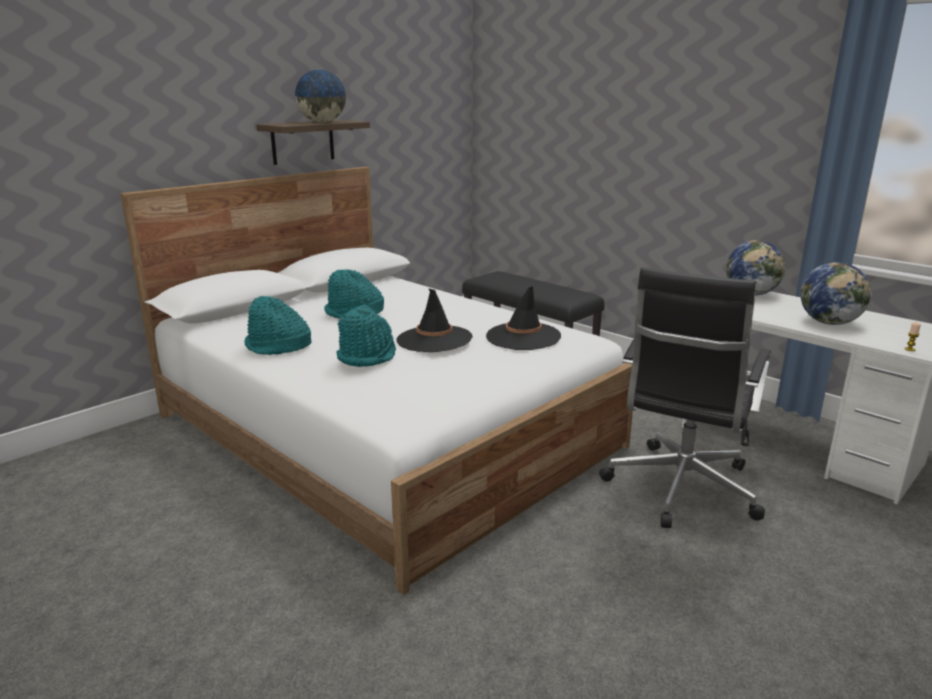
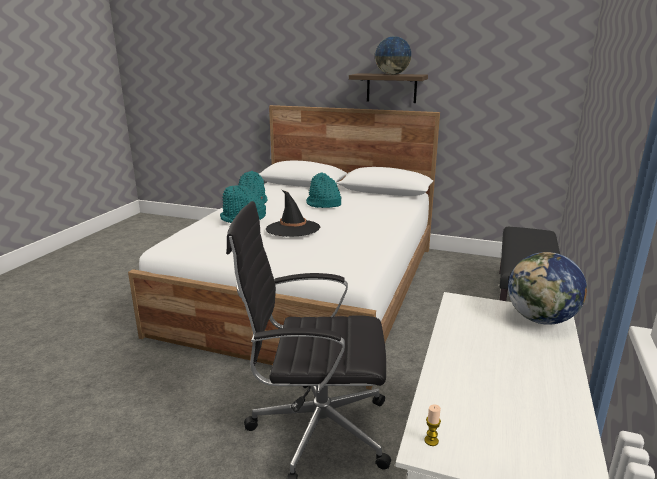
camera: 65 degrees right, 0 degrees up
(523, 337) = (327, 251): black hat -> none
(829, 323) = (483, 375): globe -> none

